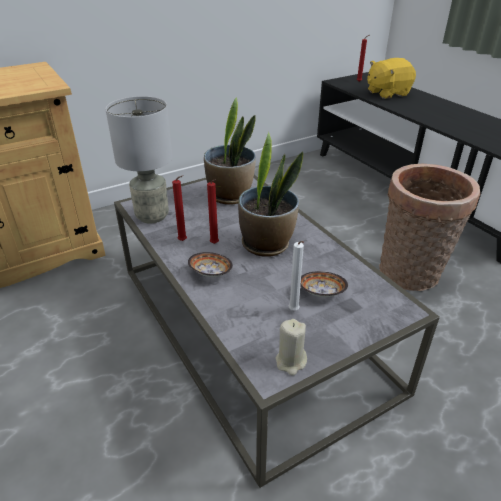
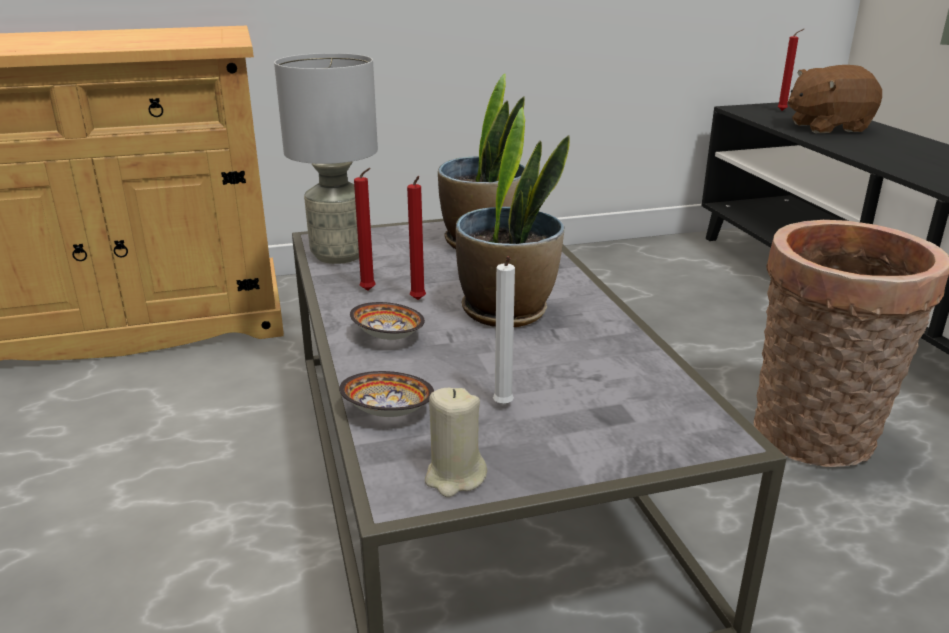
camera: 15 degrees right, 10 degrees down
(321, 293) = (568, 389): bowl -> bowl (387, 412)
(387, 93) = (827, 127): yellow plush toy -> brown plush toy

